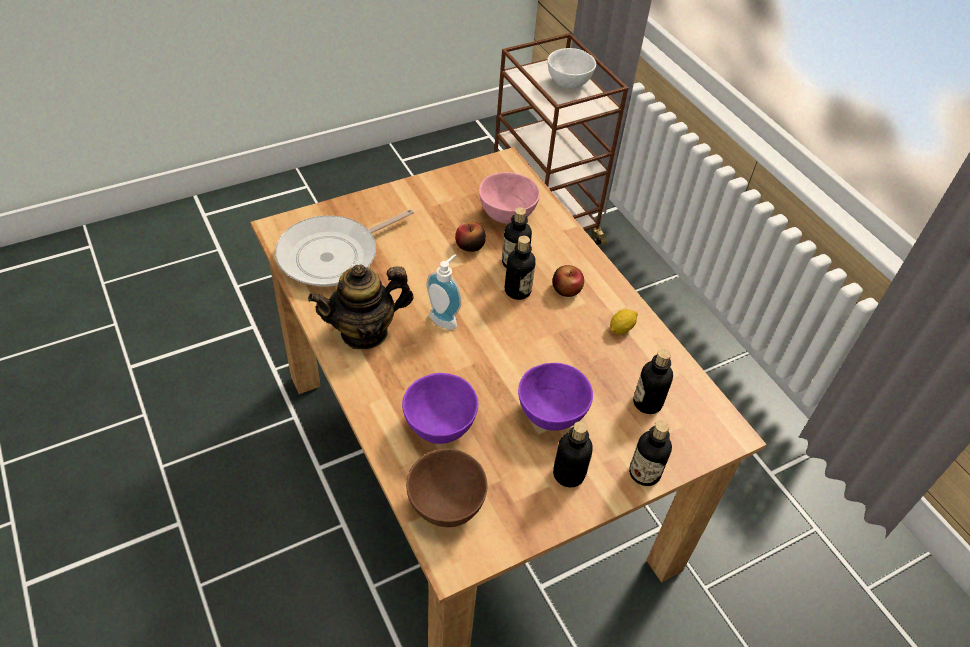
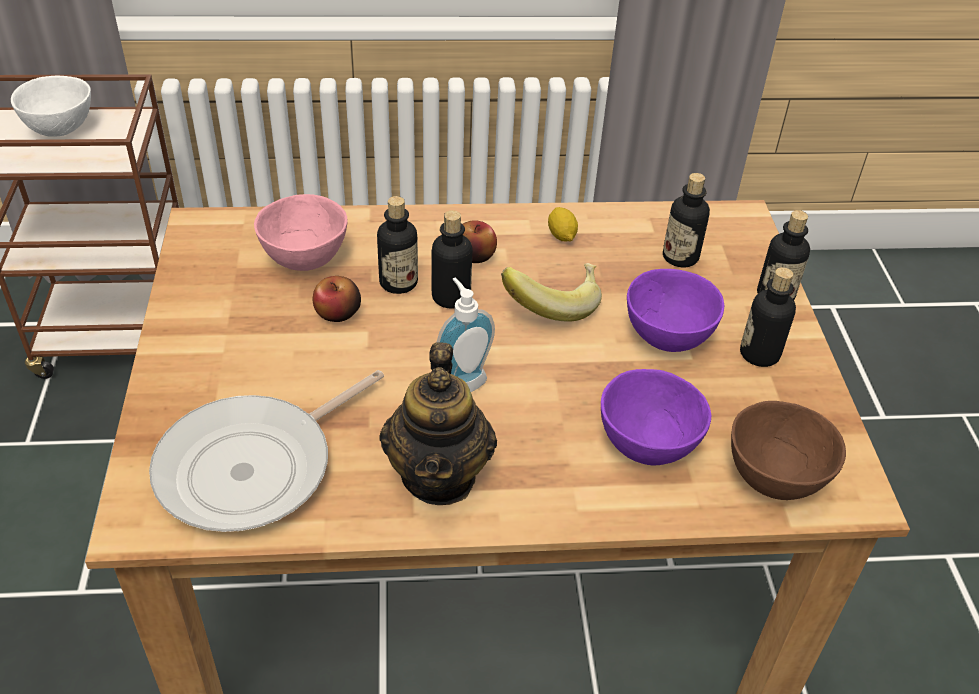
camera: 65 degrees left, 5 degrees down
(334, 255) = (254, 467): frying pan -> frying pan turned 60 degrees clockwise
(545, 342) = (552, 303): none -> banana

